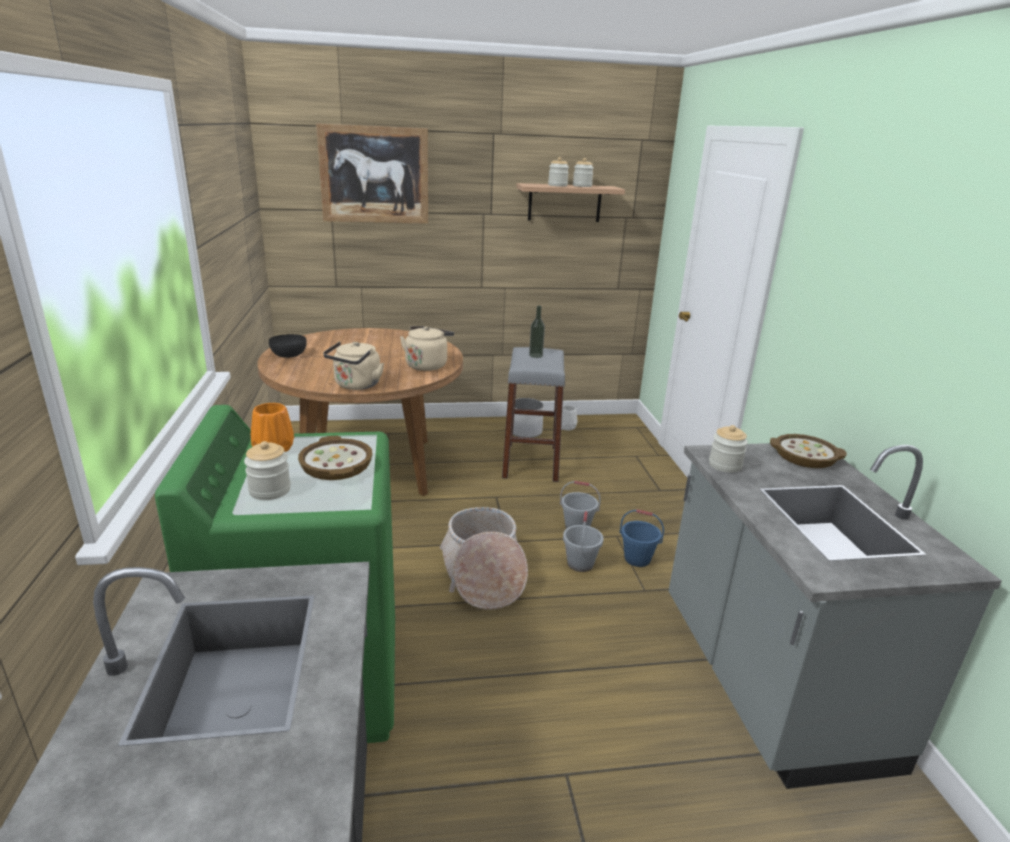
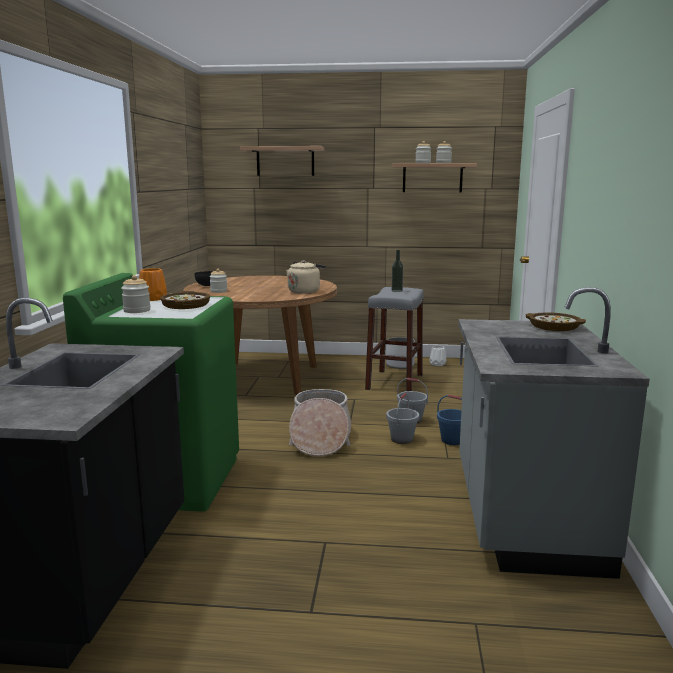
camera: 15 degrees right, 10 degrees down
(356, 385) = (244, 298): beige kettle -> none
(374, 175) = (285, 161): picture -> shelf
(725, 465) = (480, 327): jar -> jar (218, 291)

